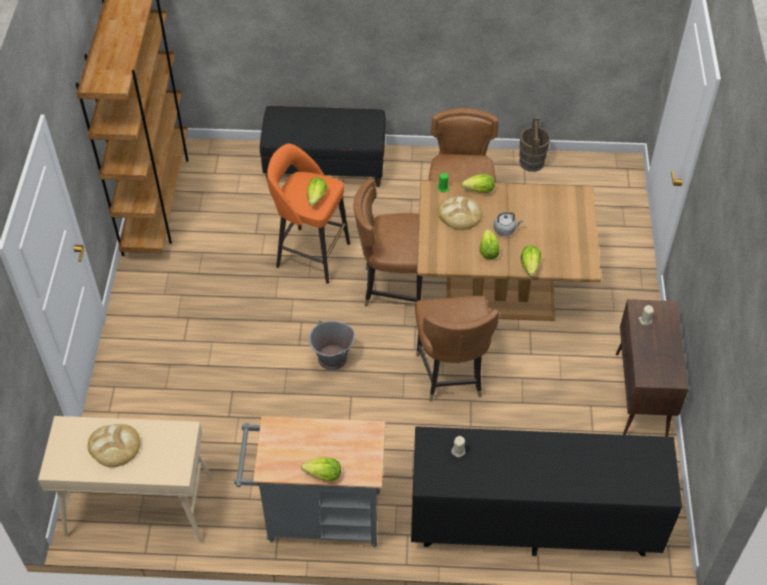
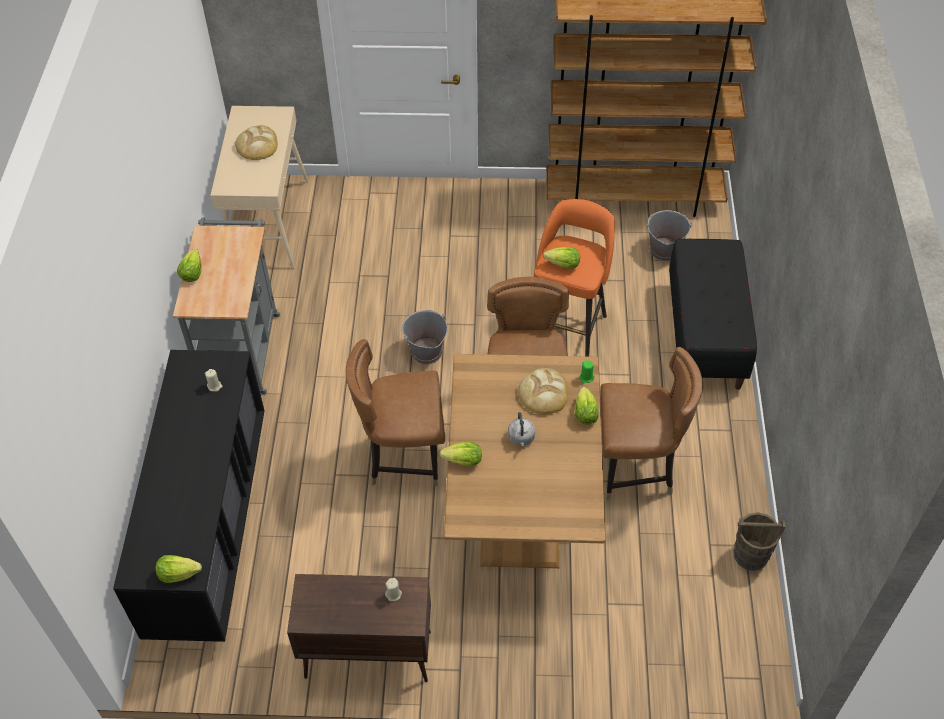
camera: 90 degrees right, 0 degrees up
(226, 184) = (664, 250): none -> grey bucket
(488, 251) = (486, 420): lettuce -> lettuce (178, 574)

